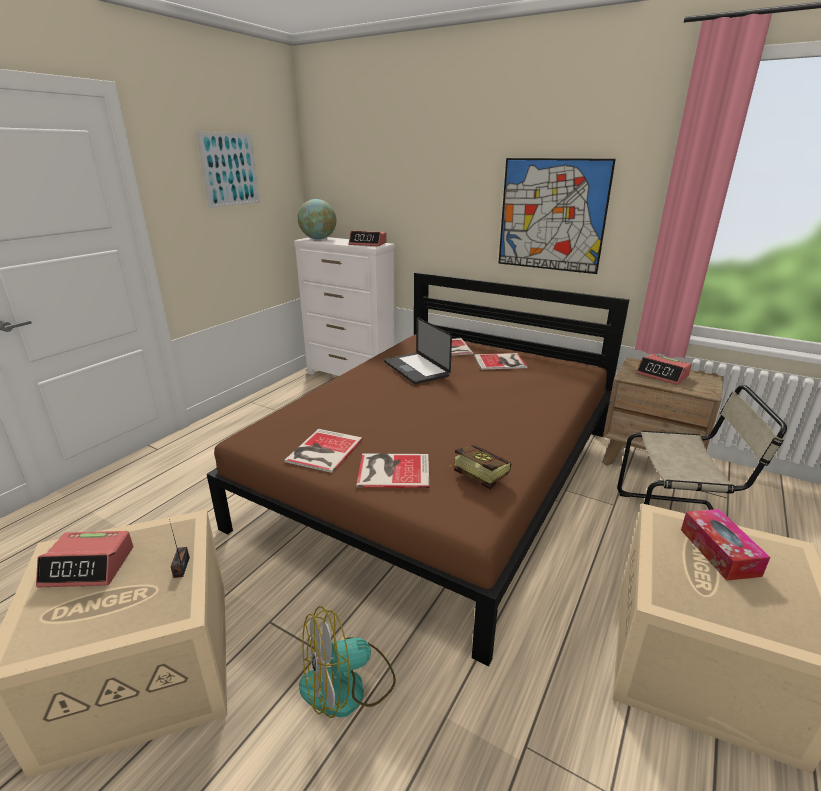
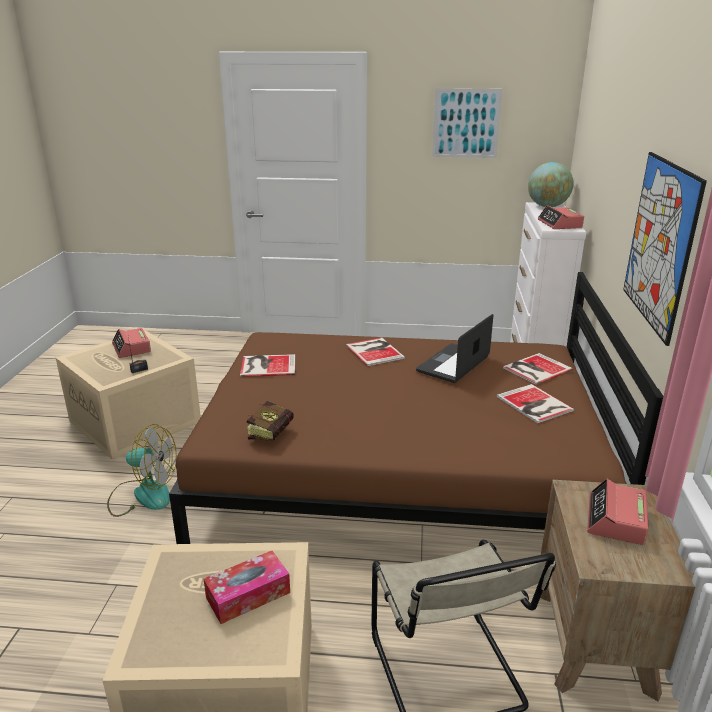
camera: 65 degrees right, 0 degrees up
(347, 685) = (143, 494): fan -> fan turned 150 degrees clockwise
(392, 470) = (256, 396): book -> book (375, 351)

